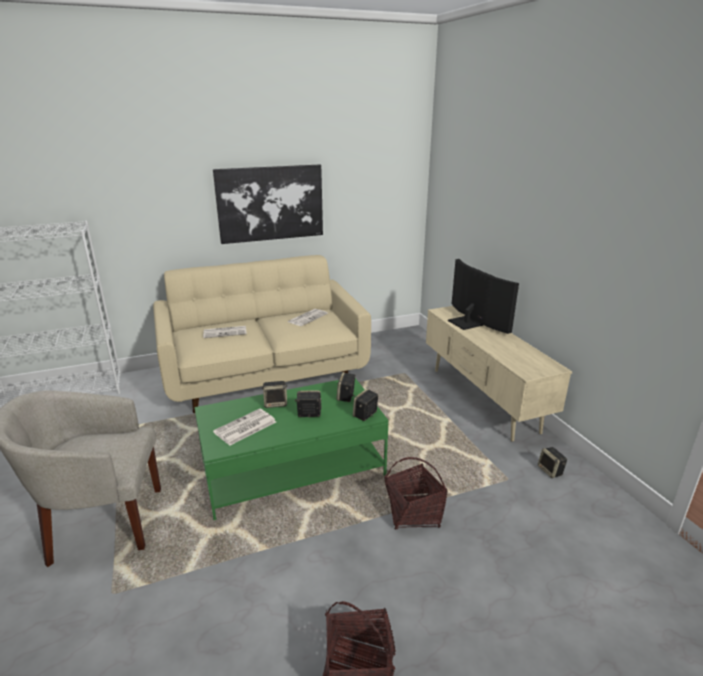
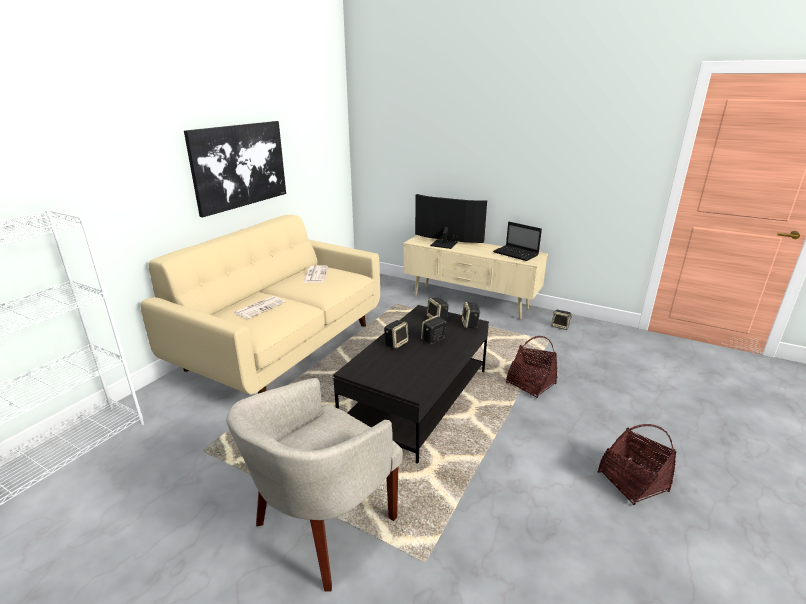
camera: 40 degrees left, 0 degrees up
(245, 428) = (405, 368): newspaper -> none
(293, 468) = (417, 399): green coffee table -> black coffee table
(528, 358) = (516, 254): none -> laptop

